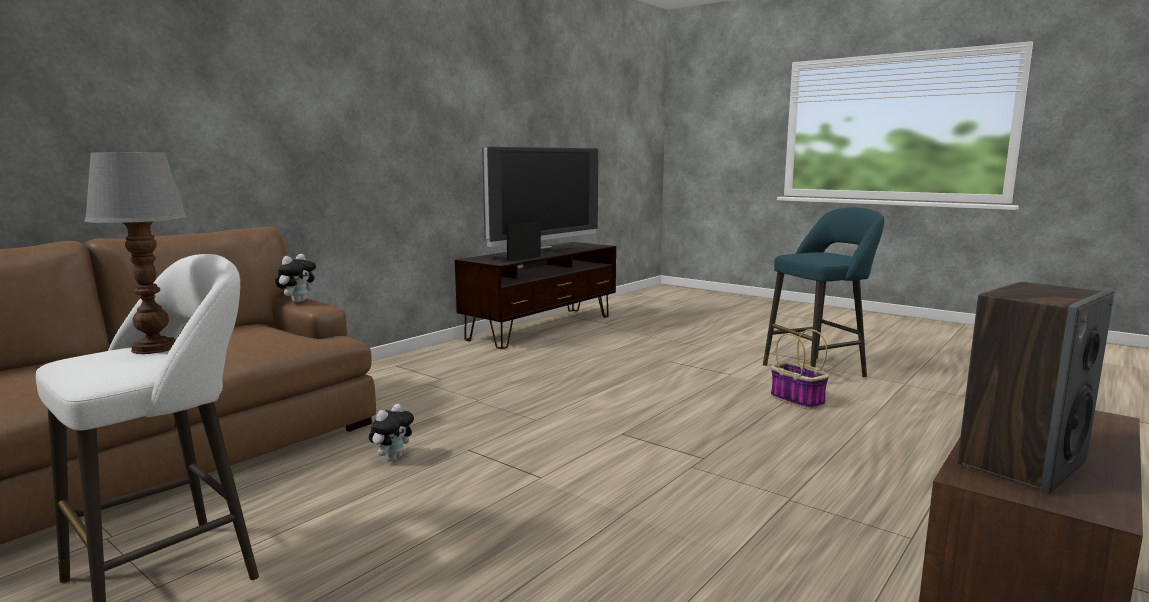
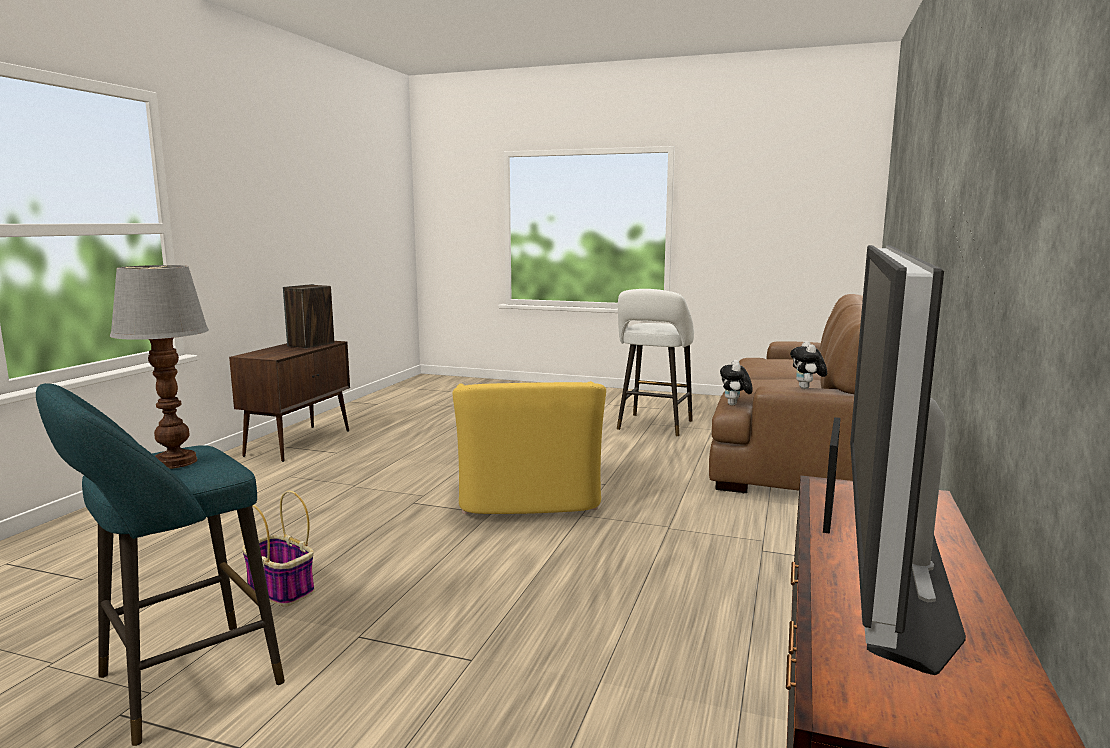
camera: 160 degrees right, 0 degrees up
(154, 349) = (659, 326): table lamp -> table lamp (174, 461)
(393, 458) = (649, 472): plush toy -> plush toy (734, 405)
(571, 443) = (529, 499): none -> yellow armchair

